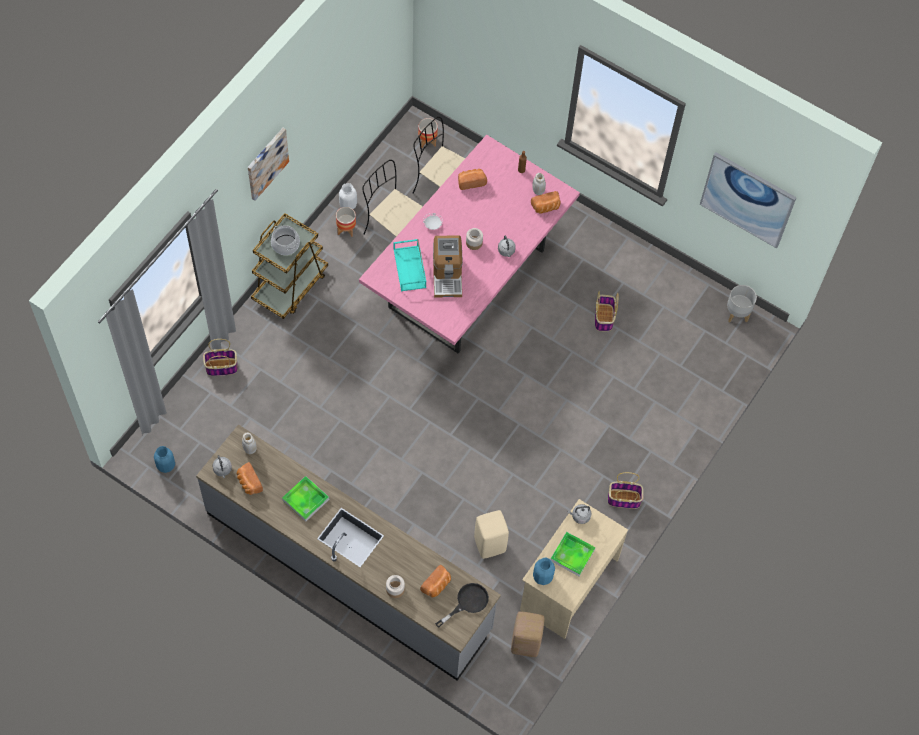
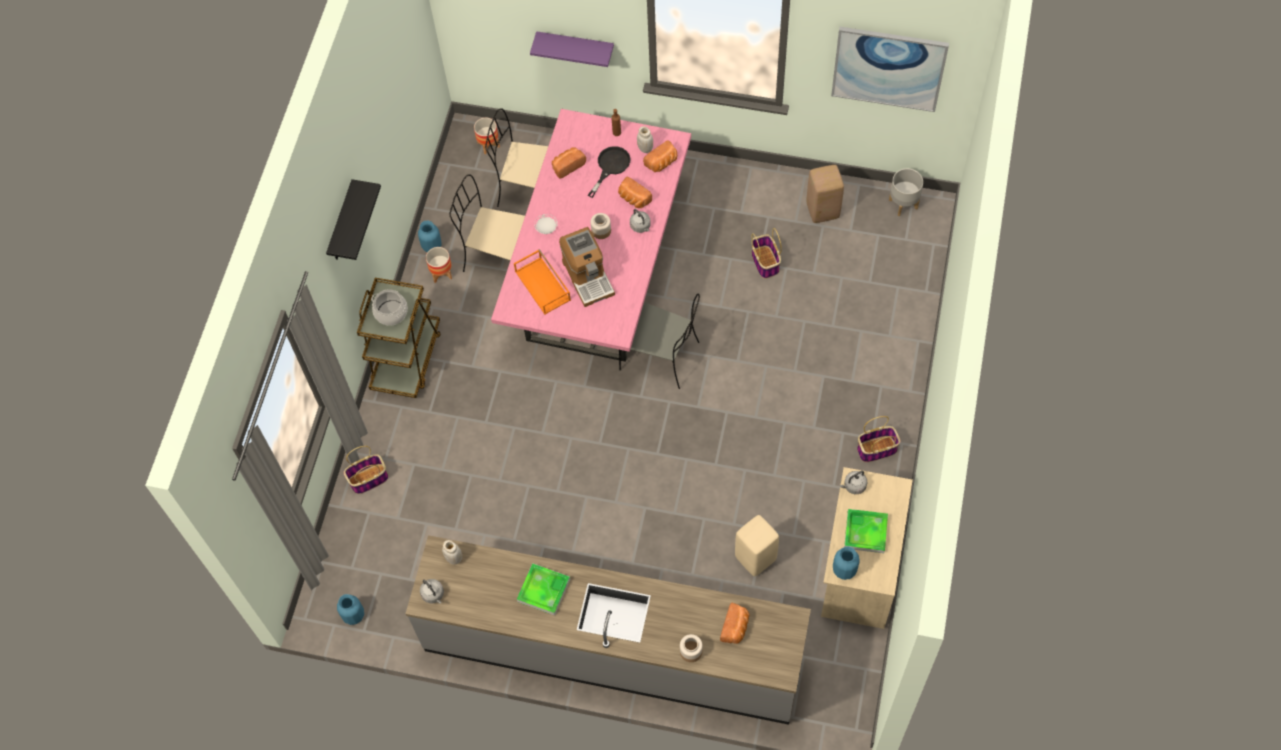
camera: 15 degrees left, 0 degrees up
(248, 483) = (470, 597): bread -> bread (633, 199)
(266, 163) = (342, 224): picture -> black shelf
(348, 204) = (431, 245): white vase -> blue vase
(410, 269) = (543, 286): turquoise tray -> orange tray
(467, 602) = (778, 633): black frying pan -> black frying pan (610, 167)
(488, 360) = (661, 356): none -> grey chair
(514, 90) = (575, 46): none -> purple shelf
(525, 644) = (844, 652): beige stool -> beige stool (822, 211)

